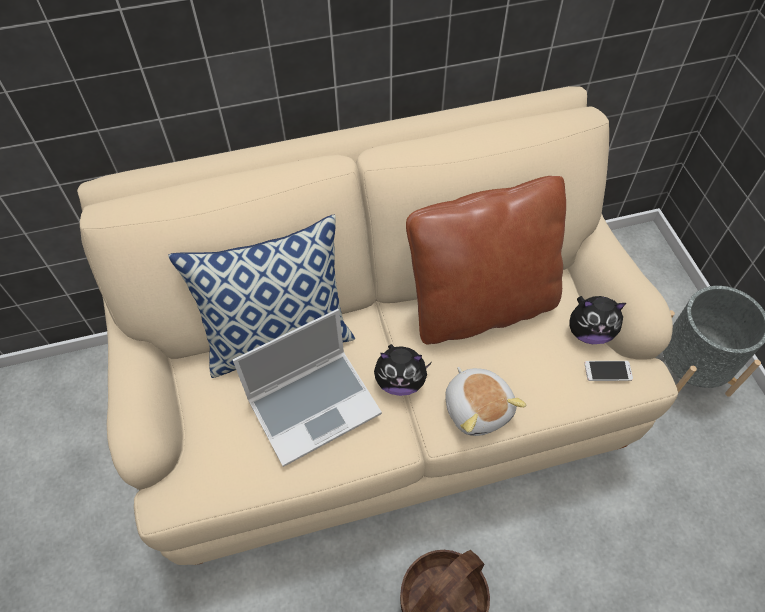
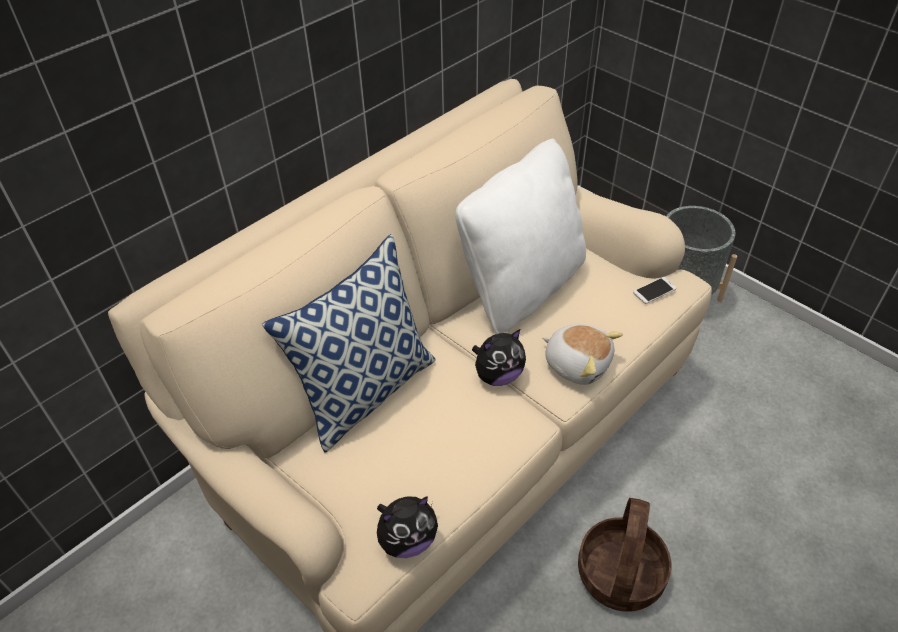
camera: 30 degrees left, 10 degrees down
(315, 405) = (441, 426): laptop -> none
(480, 305) = (522, 288): brown pillow -> white pillow
(589, 332) = (619, 271): plush toy -> plush toy (407, 540)

